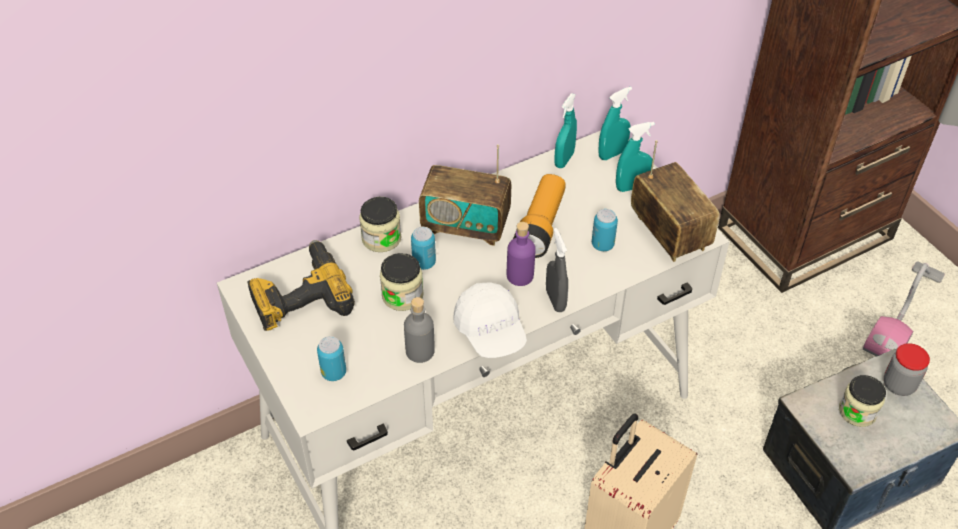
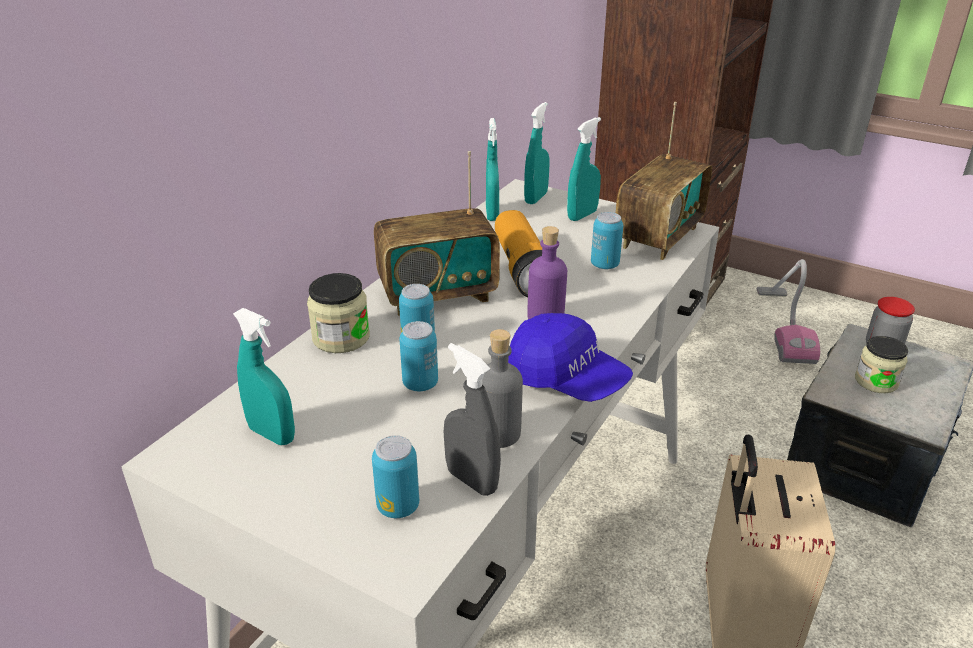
camera: 30 degrees left, 15 degrees down
(300, 296) = (272, 434): power drill -> turquoise spray bottle
(402, 295) = (420, 384): jar -> can
(491, 331) = (567, 380): white cap -> blue cap
(555, 300) = (608, 325): grey spray bottle -> grey spray bottle (471, 481)
(669, 233) = (658, 237): radio -> radio turned 90 degrees clockwise

